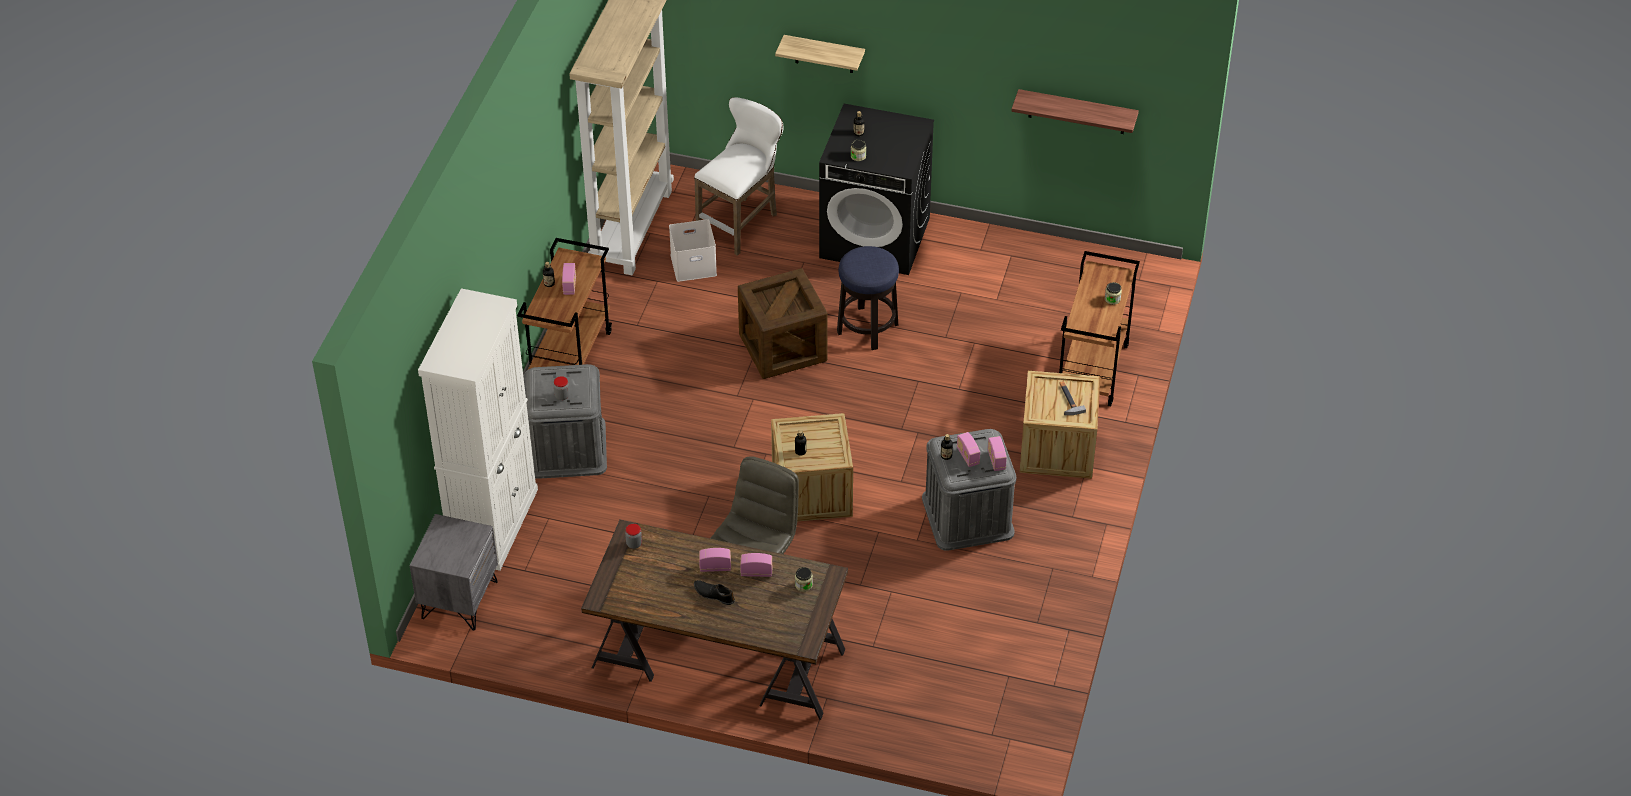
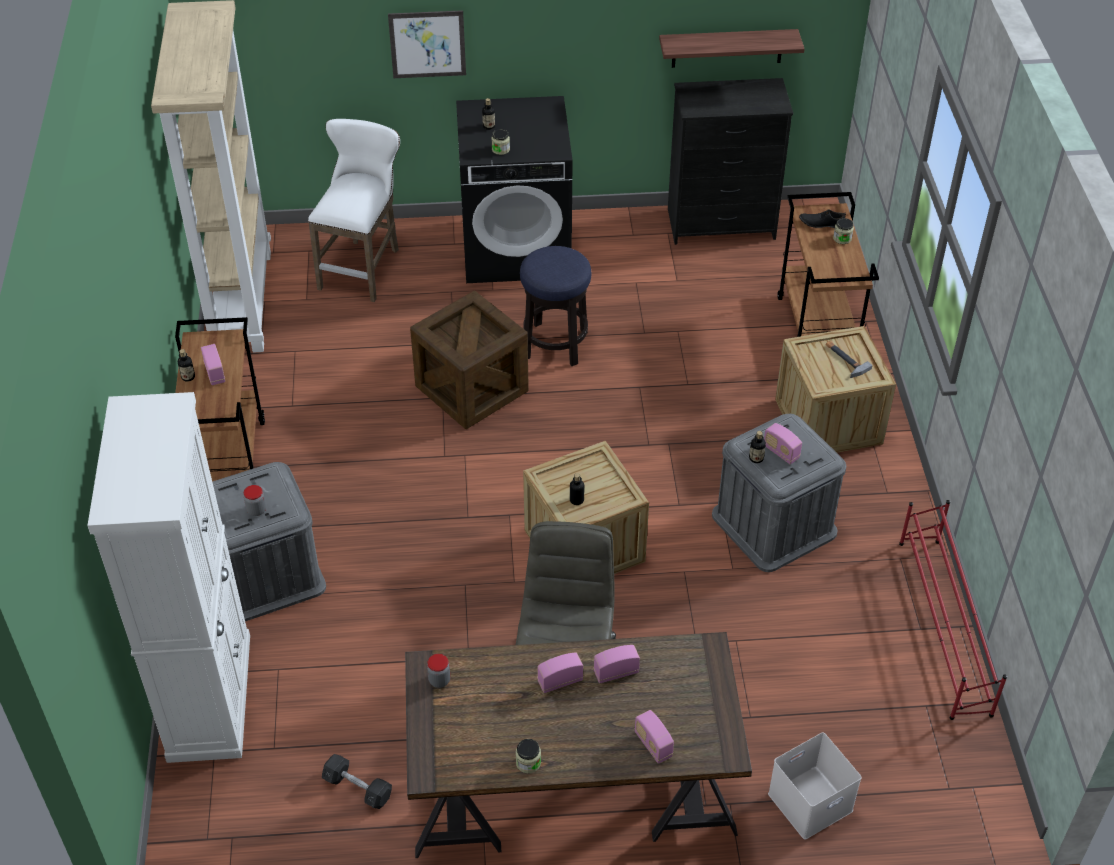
camera: 20 degrees left, 0 degrees up
(459, 599) = (201, 815): grey nightstand -> none
(571, 613) = (357, 788): none -> grey dumbbell
(692, 266) = (328, 325): white storage box -> white storage box (810, 803)
(714, 594) = (576, 719): black shoe -> black shoe (822, 223)
(803, 585) = (684, 671): jar -> jar (528, 763)
(824, 54) = (427, 44): shelf -> picture
(996, 460) = (815, 448): radio -> radio (653, 745)
(1056, 626) = (943, 627): none -> red shoe rack
(1061, 259) = (721, 224): none -> black dresser

